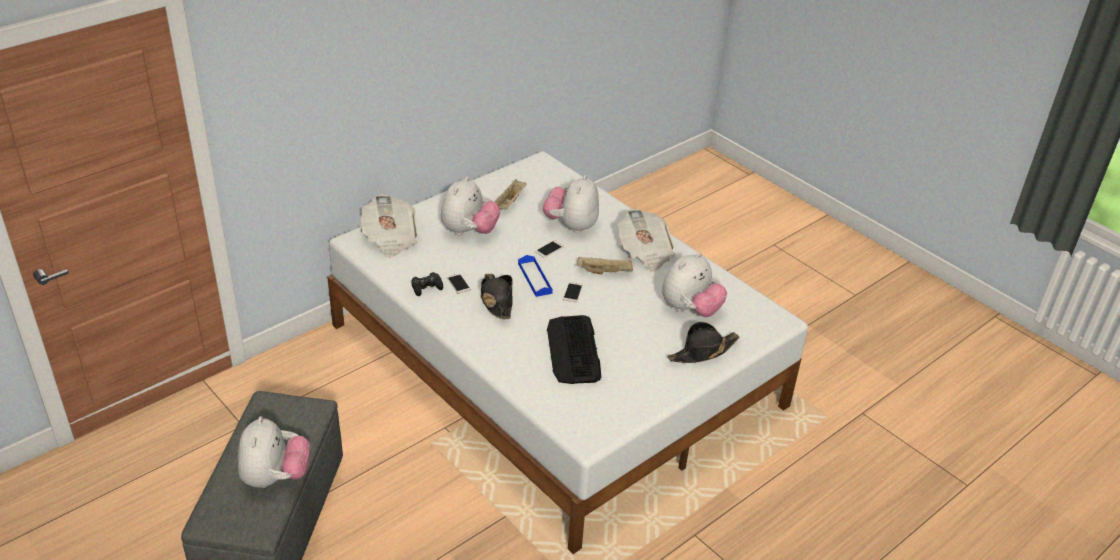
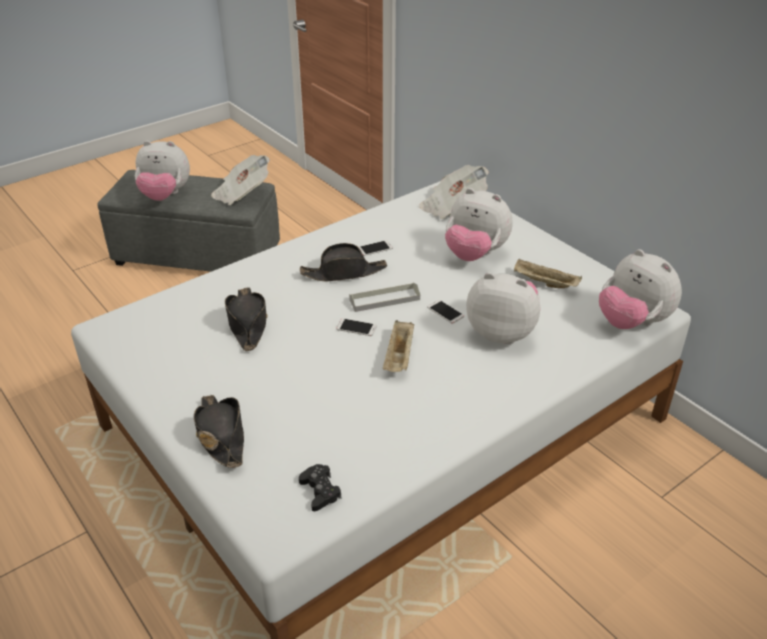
camera: 95 degrees right, 0 degrees up
(426, 287) = (369, 230): black game controller -> black game controller (320, 491)
(535, 278) = (384, 299): blue tray -> grey tray
(573, 350) = (247, 324): keyboard -> black hat
(645, 253) = (445, 398): newspaper -> newspaper (242, 194)
(690, 310) = (312, 432): plush toy -> plush toy (632, 322)

